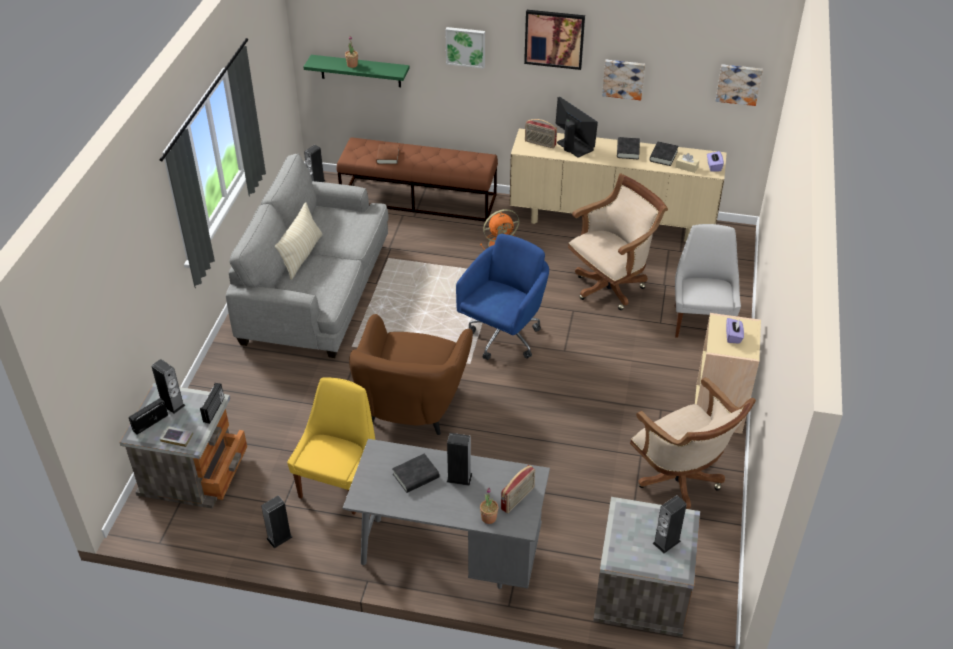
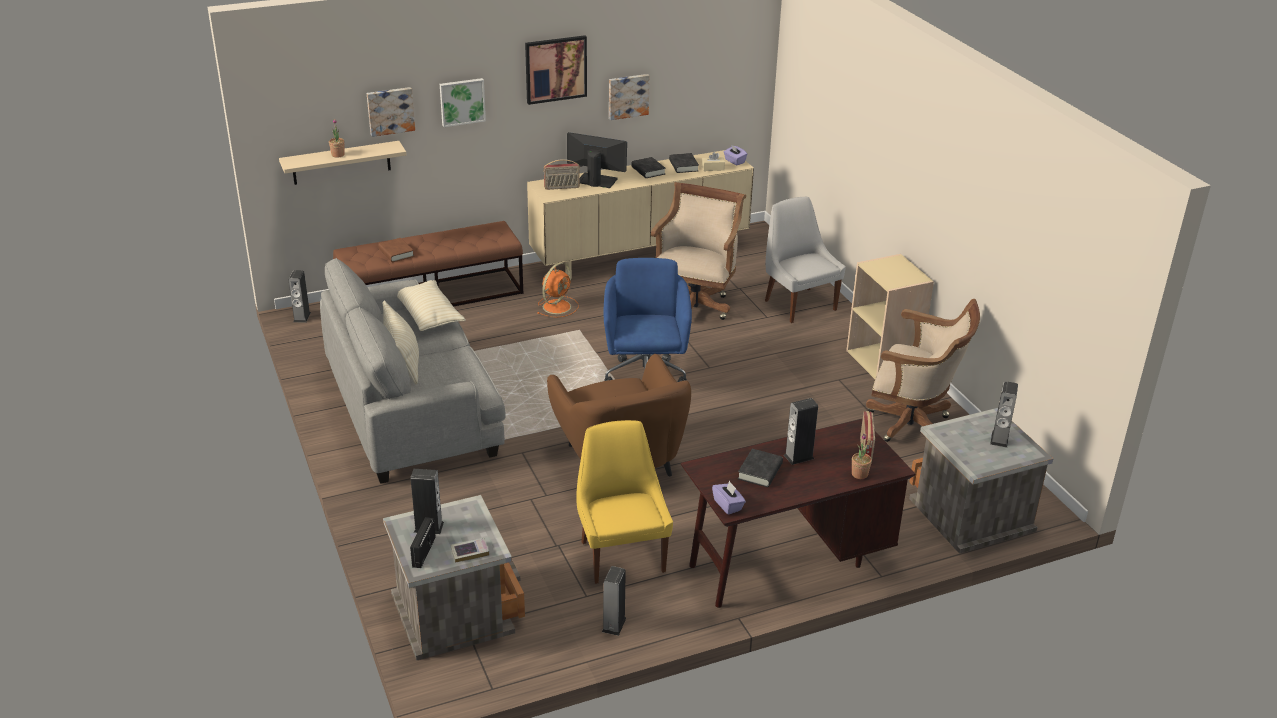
camera: 35 degrees left, 10 degrees down
(214, 410) = (481, 513): radio -> none
(356, 222) = (428, 316): none -> beige pillow
(360, 71) = (341, 163): green shelf -> beige shelf
(449, 555) = (788, 563): grey desk -> brown desk
(733, 336) = (894, 272): purple tissue box -> purple tissue box (728, 505)
(738, 84) = (735, 73): picture -> picture (390, 110)

